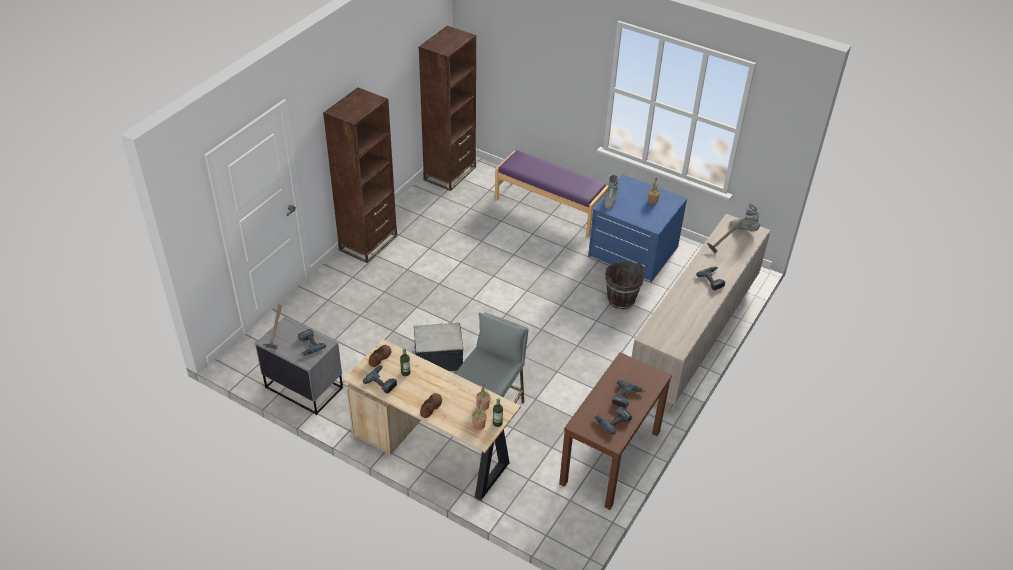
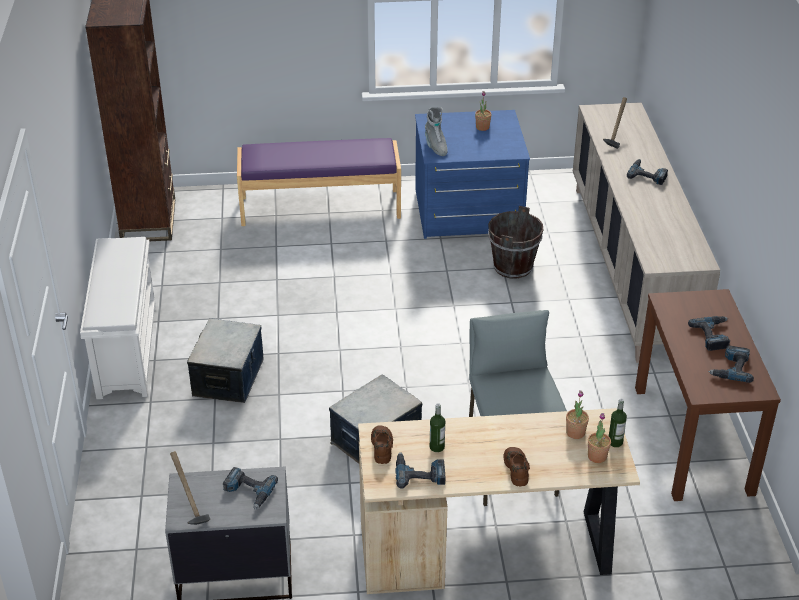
camera: 35 degrees left, 5 degrees down
(368, 242) = (126, 350): brown bookcase -> white shoe rack
(401, 284) = (229, 378): none -> storage box
(743, 228) = (615, 112): grey boot -> none

